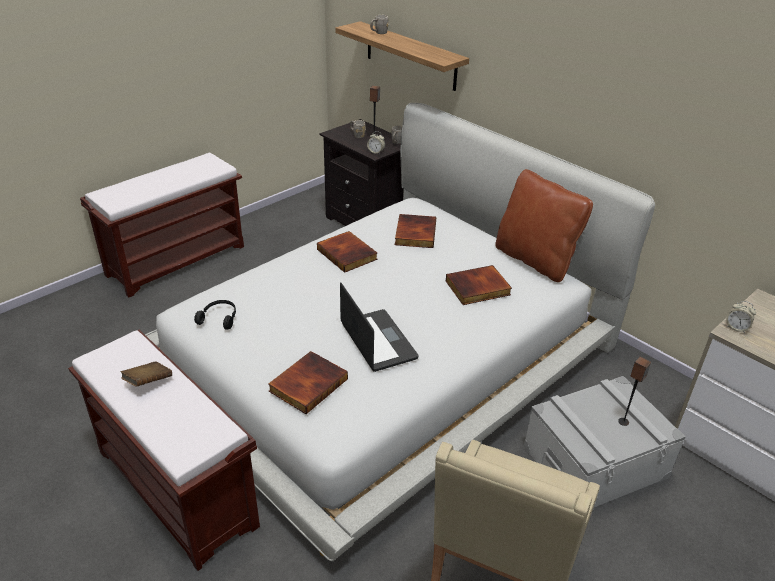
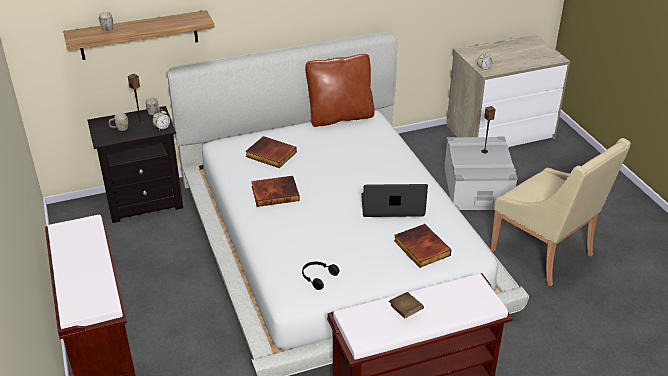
camera: 65 degrees left, 0 degrees up
(478, 288) = (359, 149): book -> none

